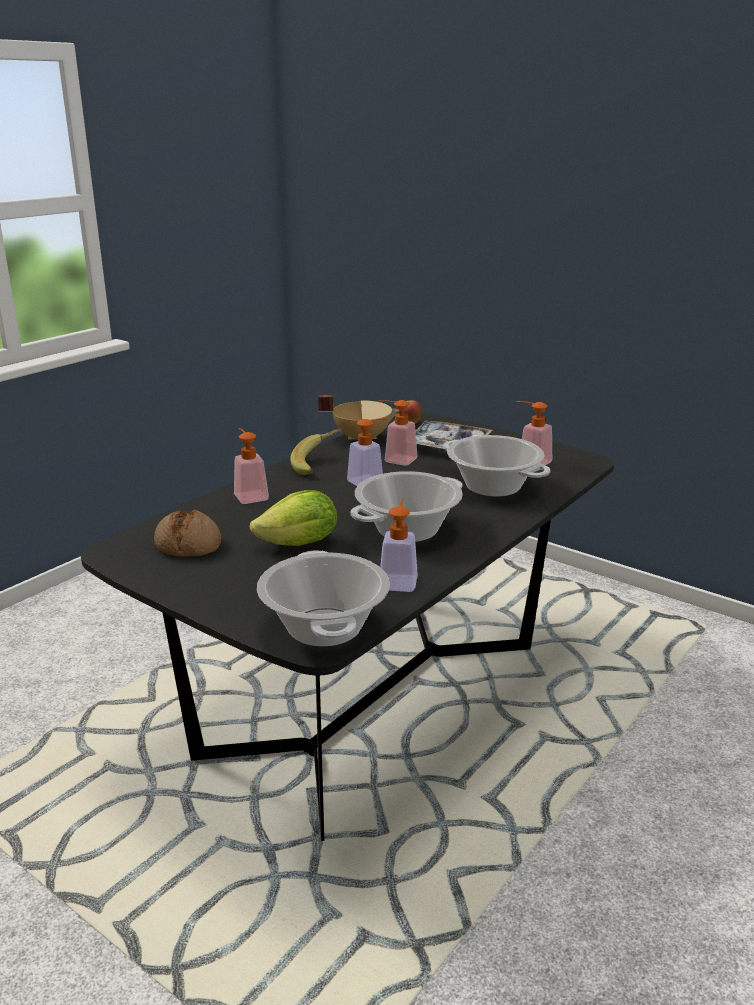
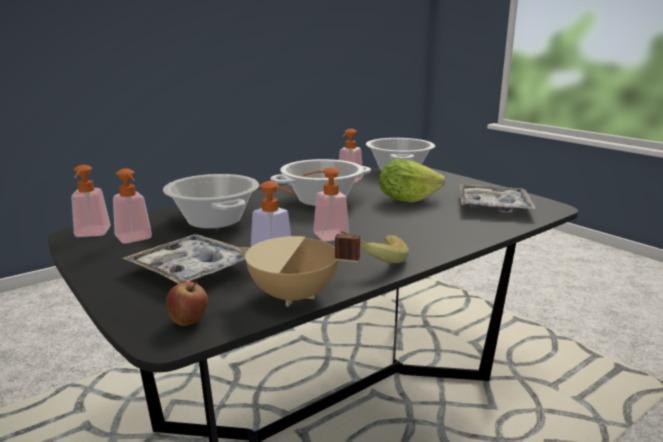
camera: 165 degrees left, 5 degrees down
(188, 544) = (493, 206): bread -> tray
(249, 495) = (453, 235): soap dispenser -> soap dispenser (91, 235)

